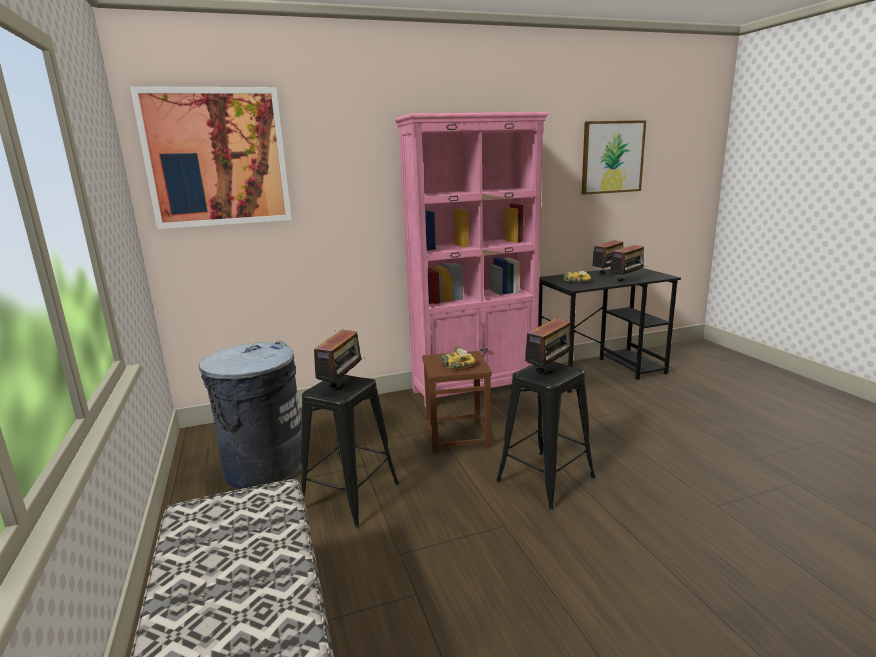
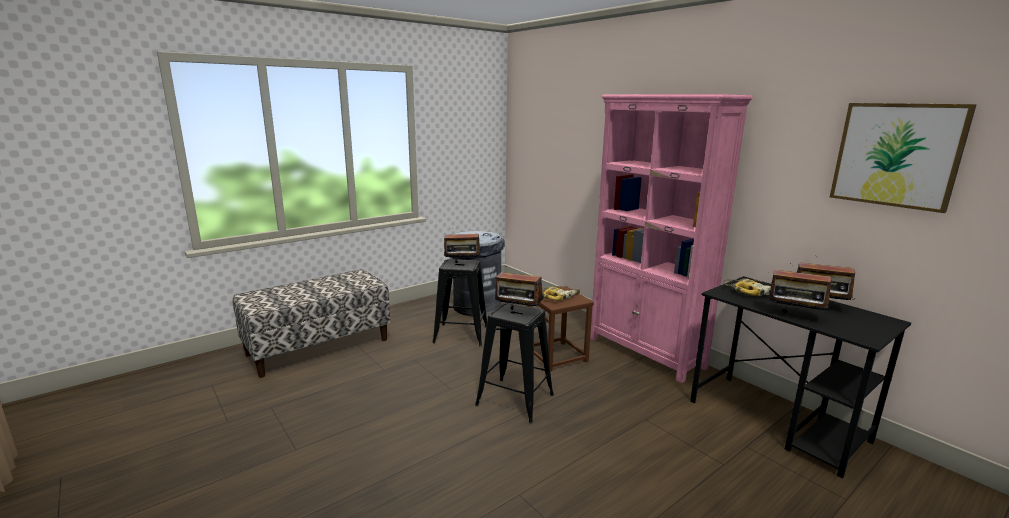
camera: 70 degrees right, 0 degrees up
(217, 158) = (538, 118): picture -> none

